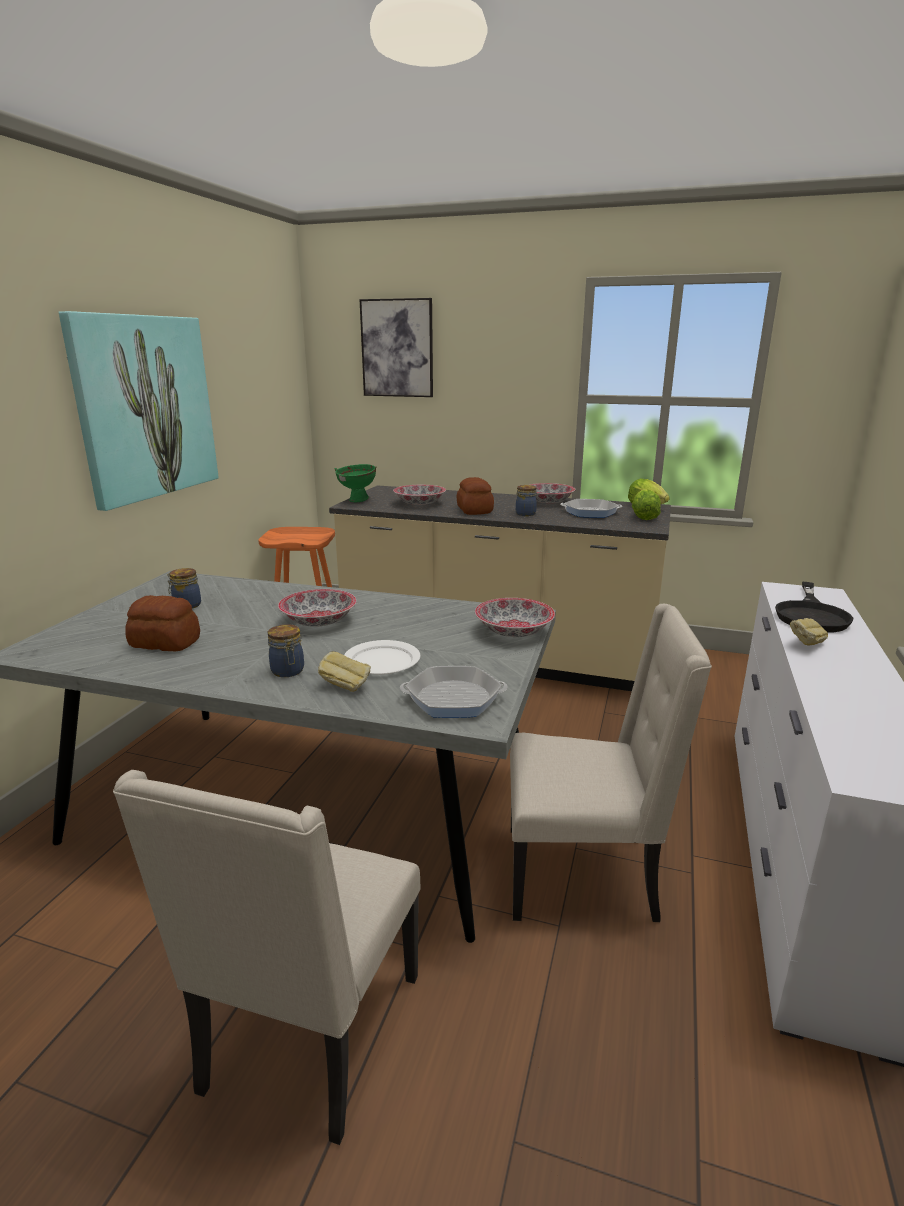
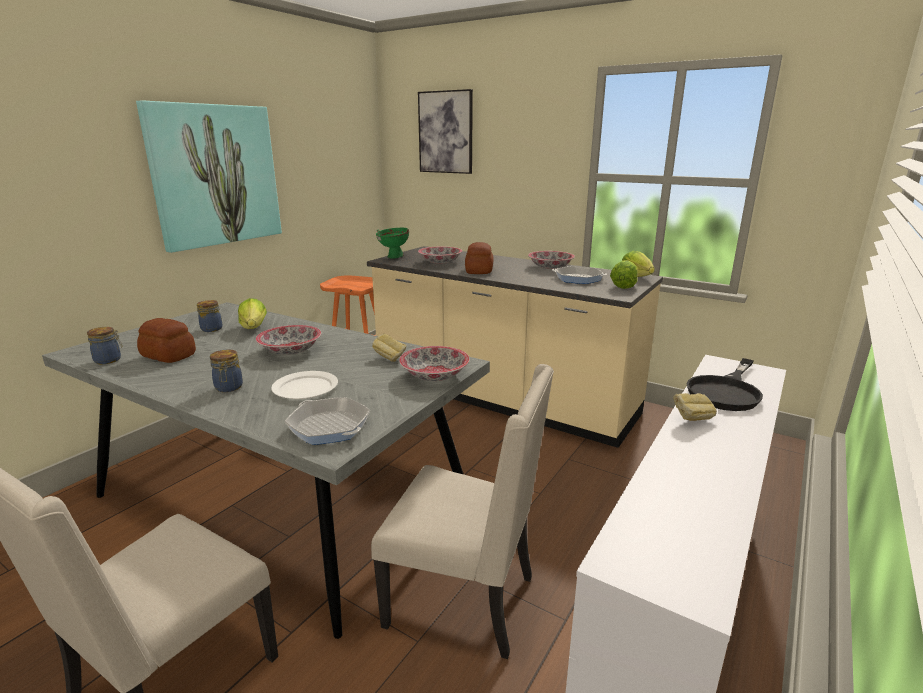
camera: 15 degrees right, 0 degrees up
(243, 599) = (254, 328): none -> lettuce
(345, 686) = (258, 405): bread -> bread (390, 358)
(453, 698) = (329, 426): frying pan -> frying pan turned 150 degrees counterclockwise
(526, 514) = (519, 276): jar -> jar (109, 360)

